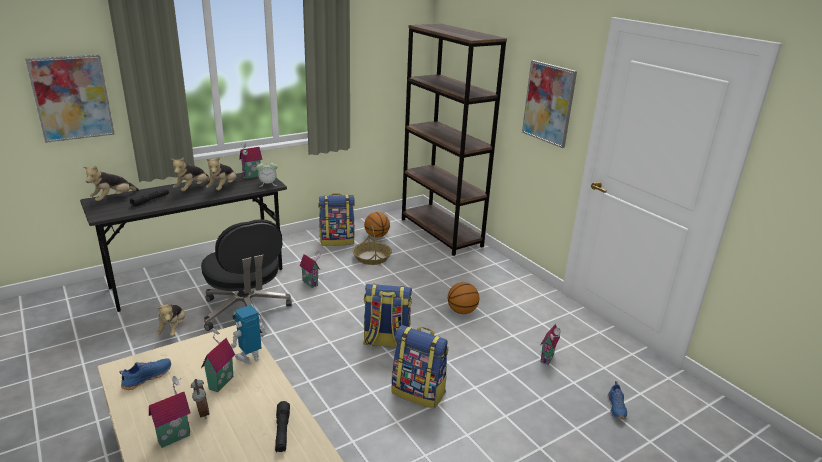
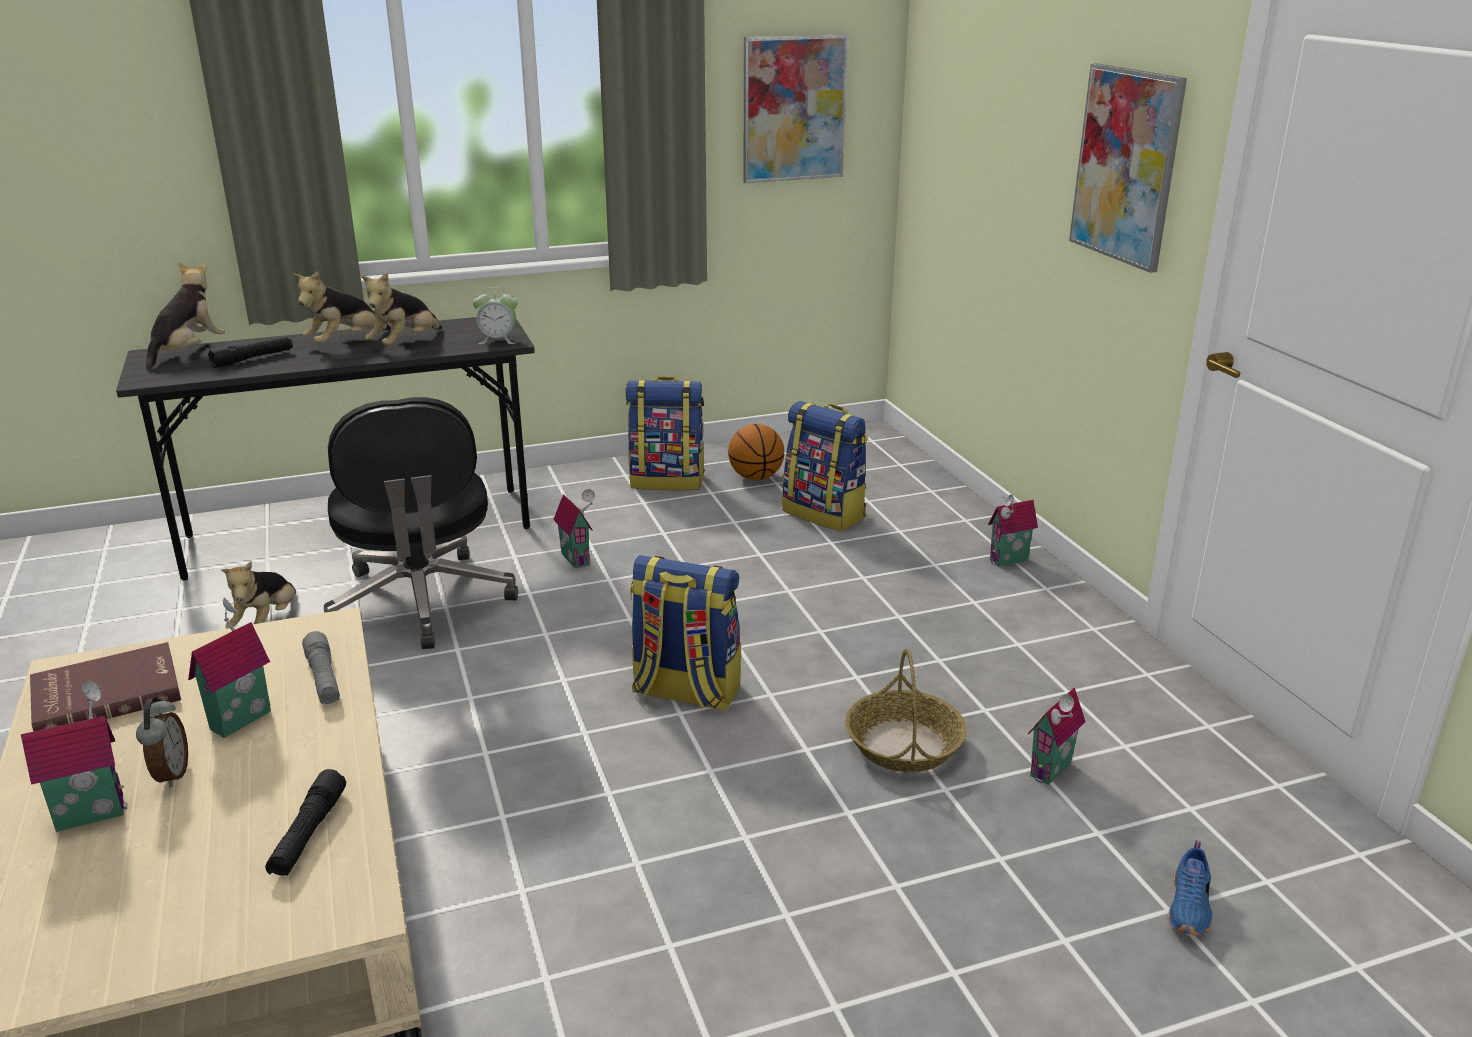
camera: 15 degrees right, 0 degrees up
(72, 98) = (119, 146): picture -> picture (794, 108)
(113, 199) = (188, 352): plush toy -> plush toy turned 150 degrees clockwise
(146, 377) = (106, 692): blue shoe -> red book
(250, 358) = (323, 678): toy robot -> grey flashlight
(252, 176) = (476, 325): toy house -> toy house (1010, 561)
(372, 258) = (727, 520): basket -> basket (904, 745)
(419, 392) = (714, 807): backpack -> backpack (825, 514)
(441, 232) = (902, 480): brown bookcase -> none
(462, 311) = (883, 646): basketball -> none

